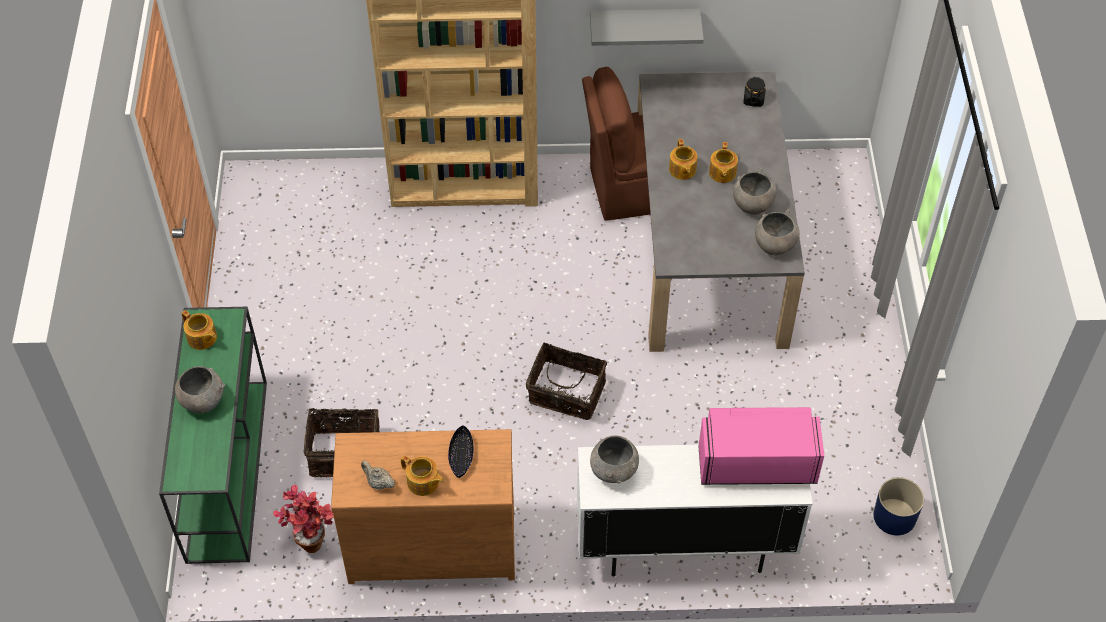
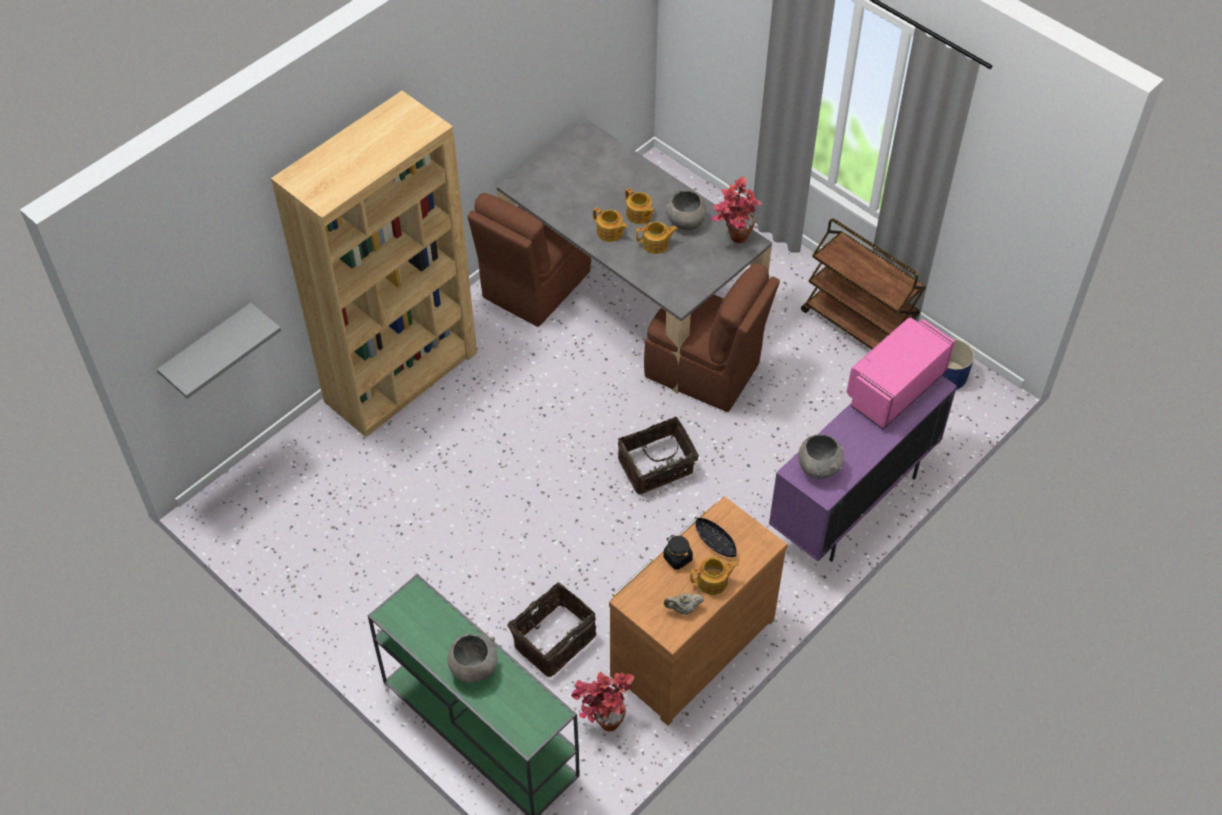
camera: 45 degrees left, 0 degrees up
(202, 338) = (412, 625): teapot -> teapot (656, 244)
(644, 24) = (492, 138): grey shelf -> grey shelf (208, 348)
(683, 547) = (852, 504): white cabinet -> purple cabinet
(691, 352) = (705, 371): none -> brown chair
(753, 99) = (598, 149): black jar -> black jar (677, 558)
(774, 245) = (732, 239): grey bowl -> potted plant
(863, 416) = (858, 327): none -> brown cart

